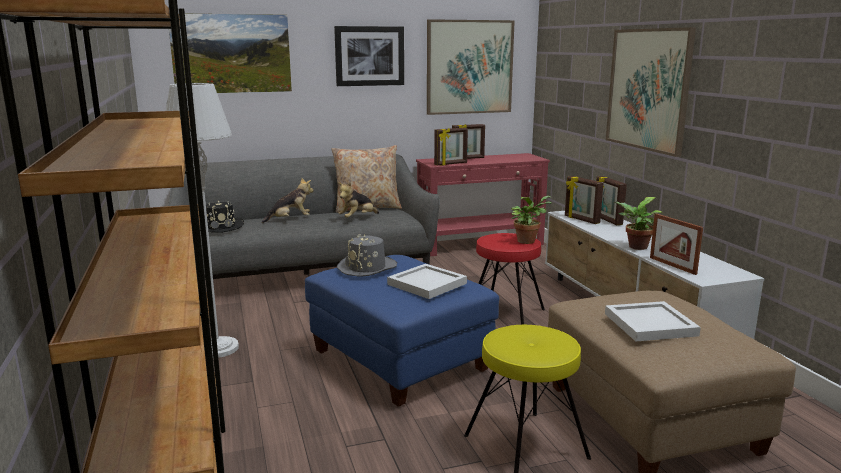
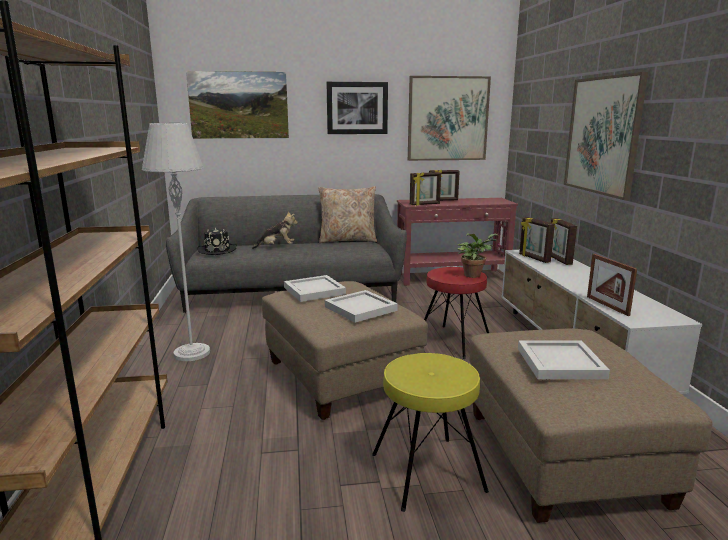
camera: 10 degrees right, 0 degrees up
(358, 218) = (334, 248): plush toy -> none
(367, 267) = (315, 291): grey hat -> white tray
(398, 361) = (339, 377): blue ottoman -> beige ottoman
(635, 247) = (576, 286): potted plant -> none

